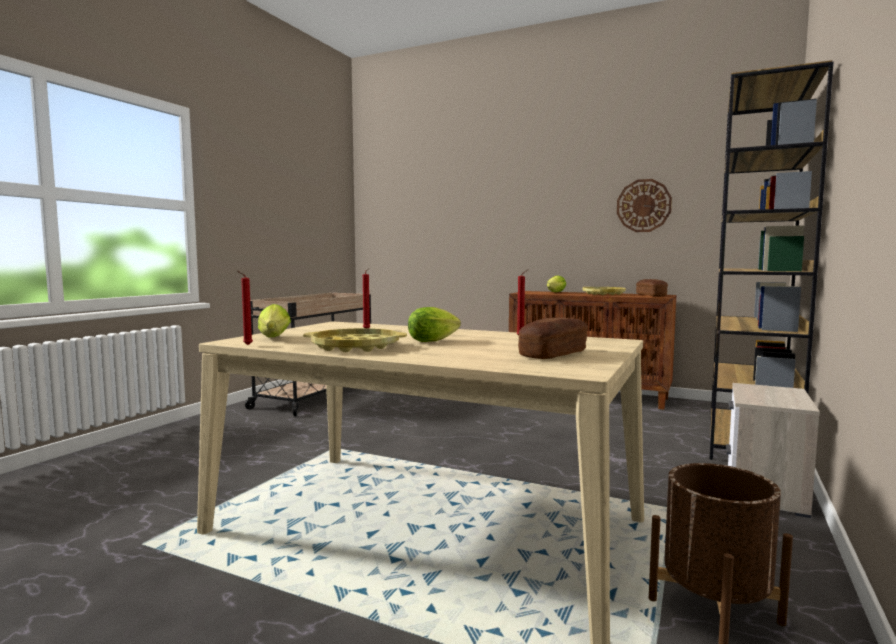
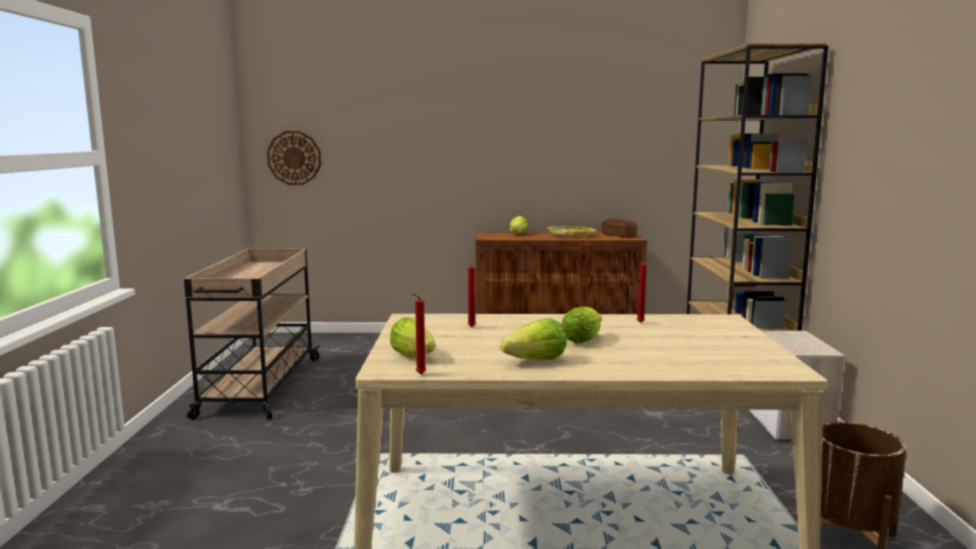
camera: 25 degrees left, 5 degrees up
(355, 347) = (536, 361): yellow tray -> lettuce
(553, 354) = (721, 347): bread -> none
(643, 205) = (603, 140): wall clock -> wall clock (294, 158)

